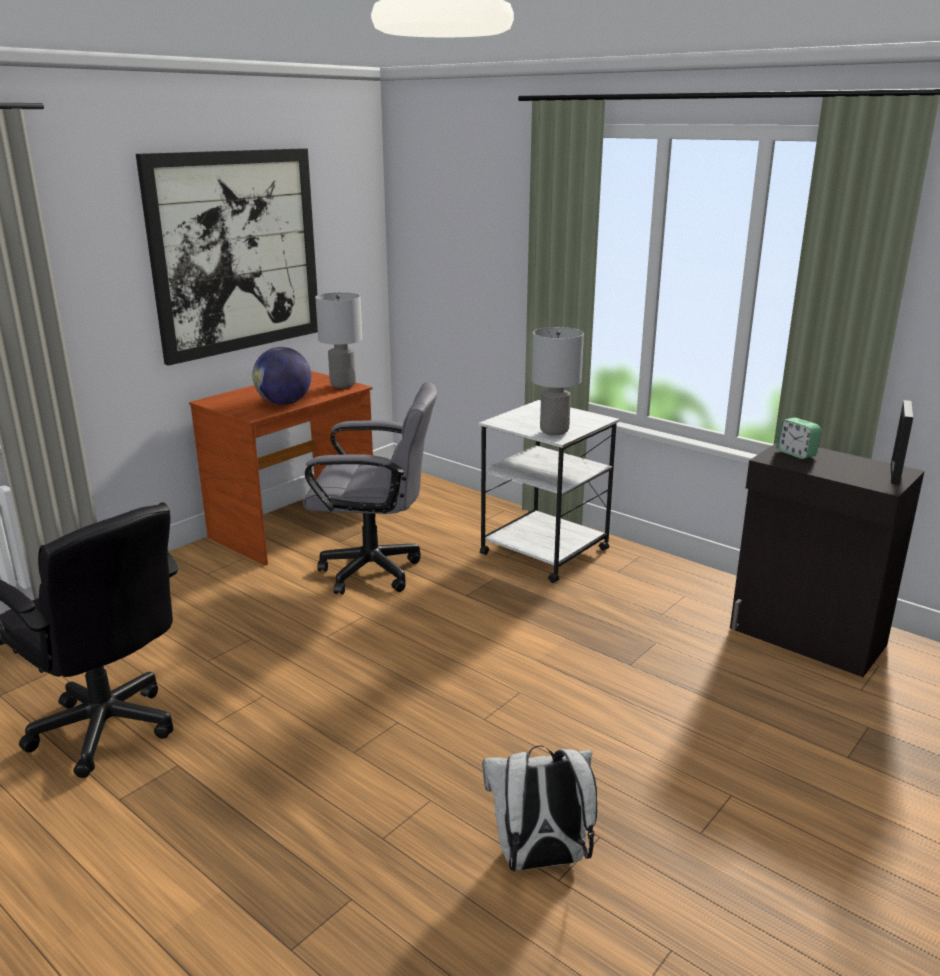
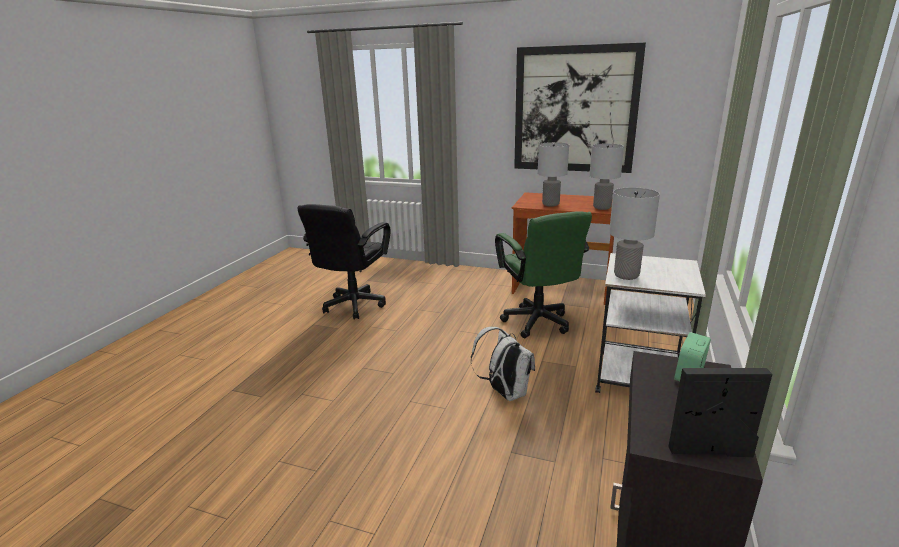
camera: 70 degrees right, 0 degrees up
(284, 403) = (550, 205): globe -> grey table lamp
(377, 571) = (539, 324): grey office chair -> green office chair
(539, 860) = (293, 450): white backpack -> white backpack (504, 393)

